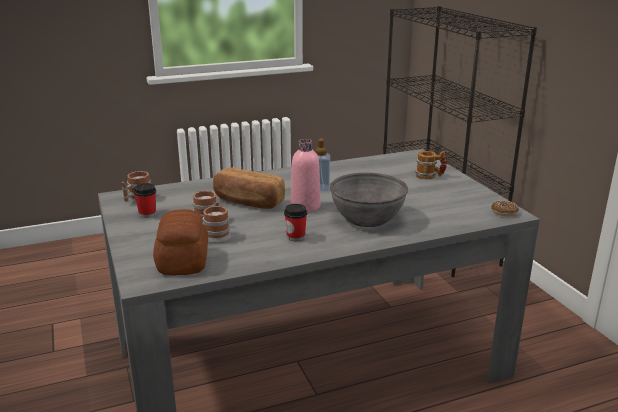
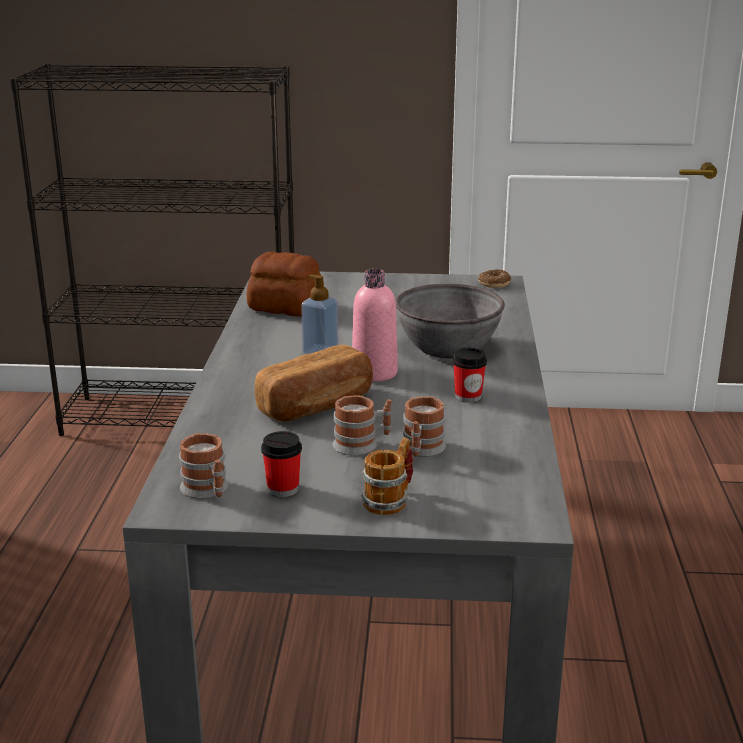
camera: 65 degrees left, 0 degrees up
(184, 260) = (483, 481): bread -> bread (286, 307)
(430, 176) = (354, 288): mug -> mug (390, 500)

